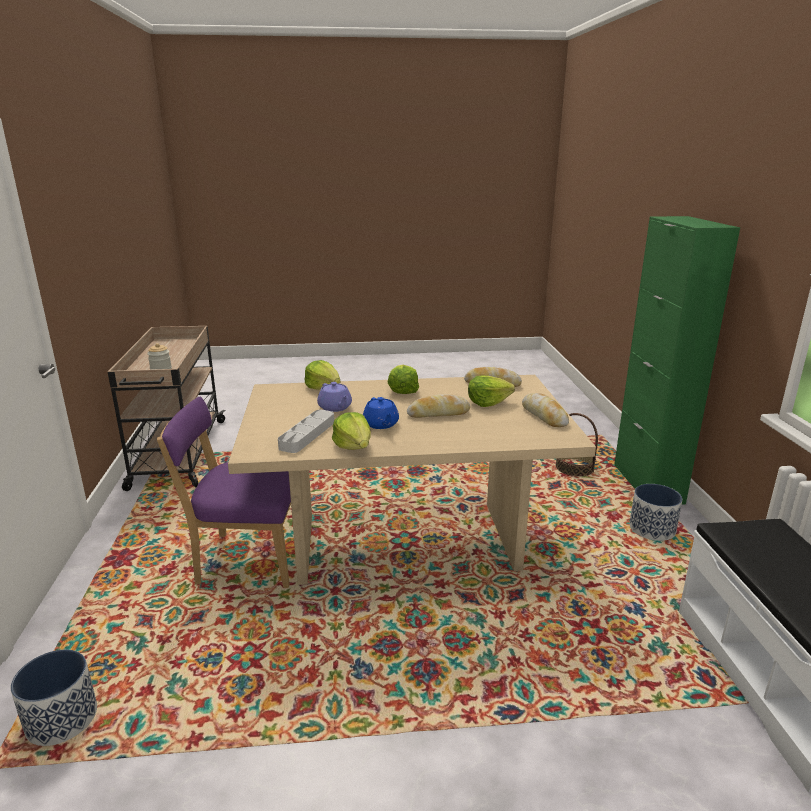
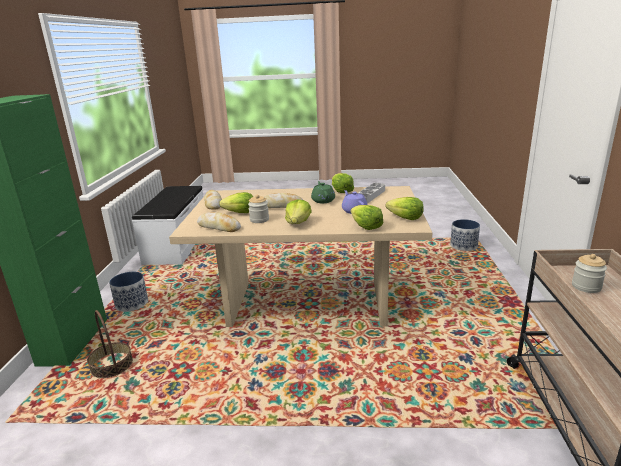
camera: 170 degrees left, 0 degrees up
(246, 559) = (418, 298): purple chair -> none
(273, 398) = (405, 218): none -> lettuce
(381, 424) = (323, 200): blue teapot -> green teapot
(453, 393) = (259, 220): none -> jar

